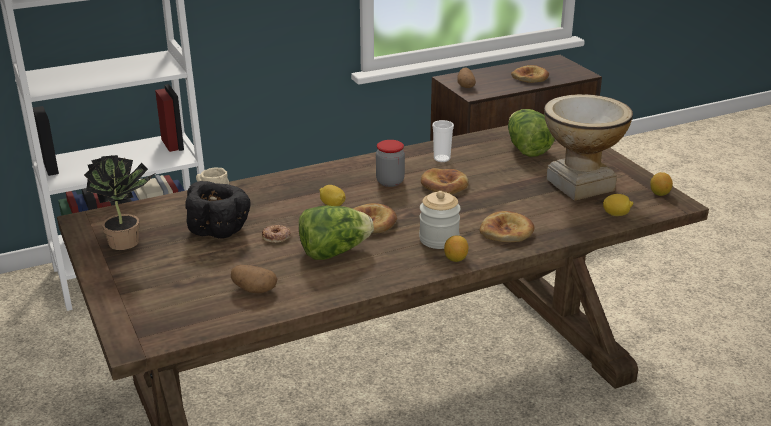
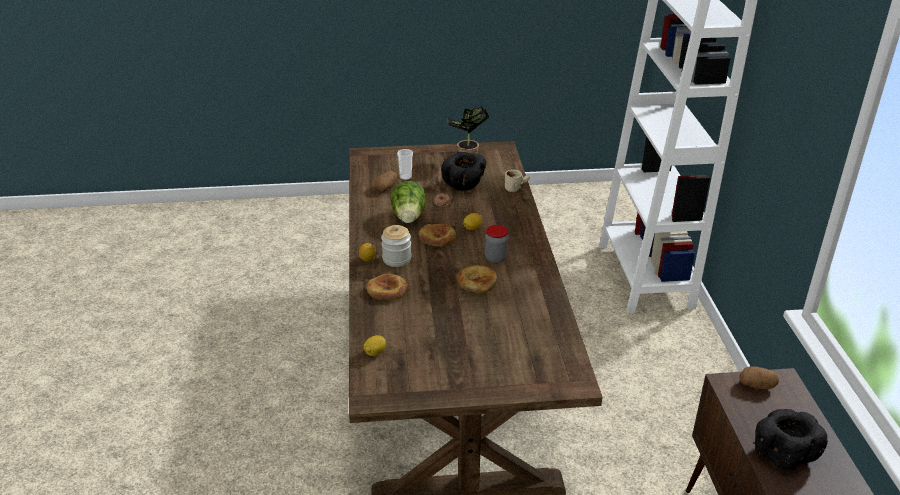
camera: 110 degrees right, 5 degrees up
(442, 159) = (525, 292): cup -> cup (405, 177)
(526, 149) = (524, 345): lettuce -> none
(530, 77) = (784, 453): bread -> black bowl
(579, 185) = (436, 352): vase -> none
(659, 193) = (392, 394): lemon -> none

